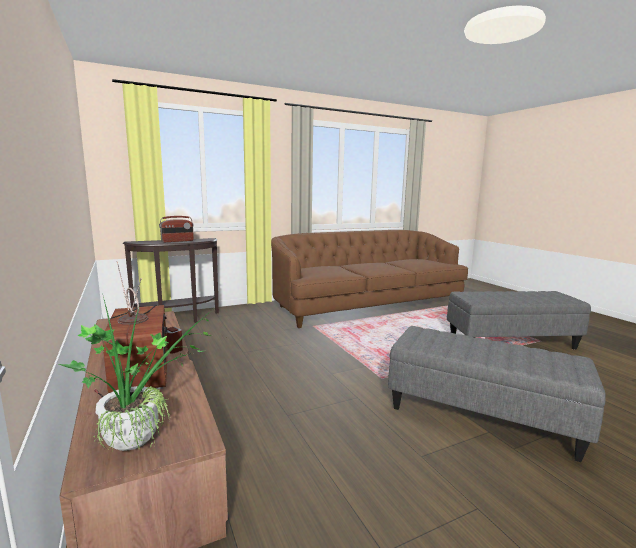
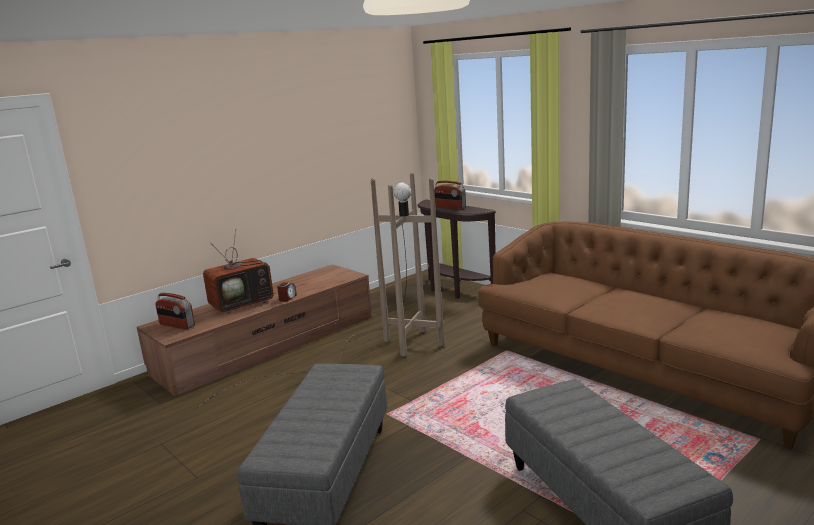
camera: 75 degrees right, 5 degrees up
(142, 436) = (177, 325): potted plant -> radio
(256, 372) = (364, 353): none -> brown floor lamp

